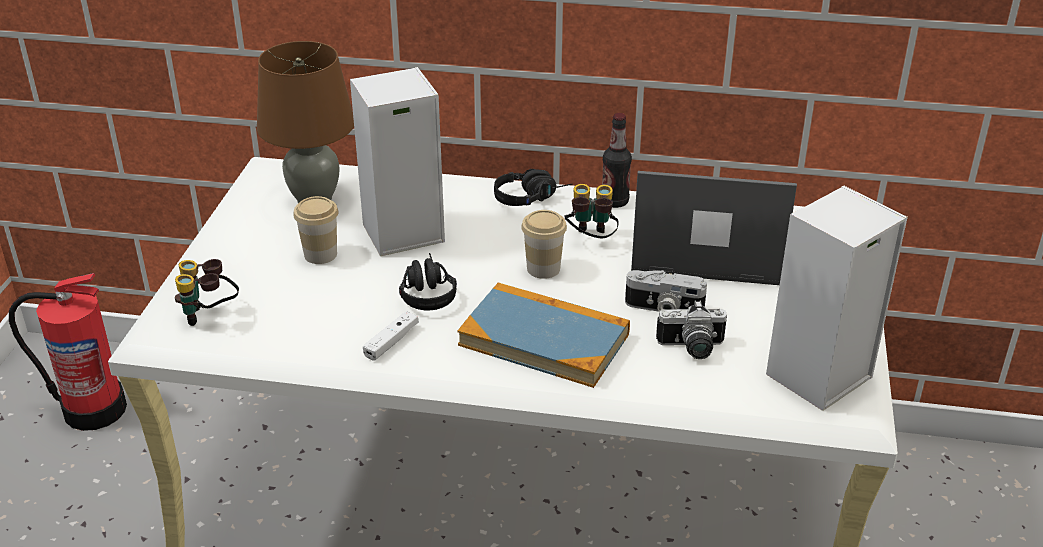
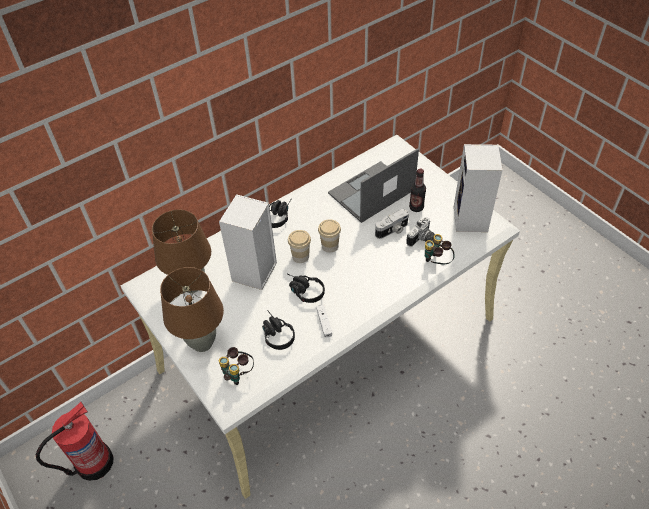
camera: 45 degrees left, 15 degrees up
(228, 260) = (202, 343): none -> brown table lamp
(317, 309) = (275, 333): none -> black headphones
(320, 254) = (237, 309): cup -> cup (300, 256)
(544, 339) = (373, 276): book -> none
(590, 240) = (327, 219): binoculars -> binoculars (436, 262)
(614, 202) = (311, 194): bottle -> bottle (416, 207)

